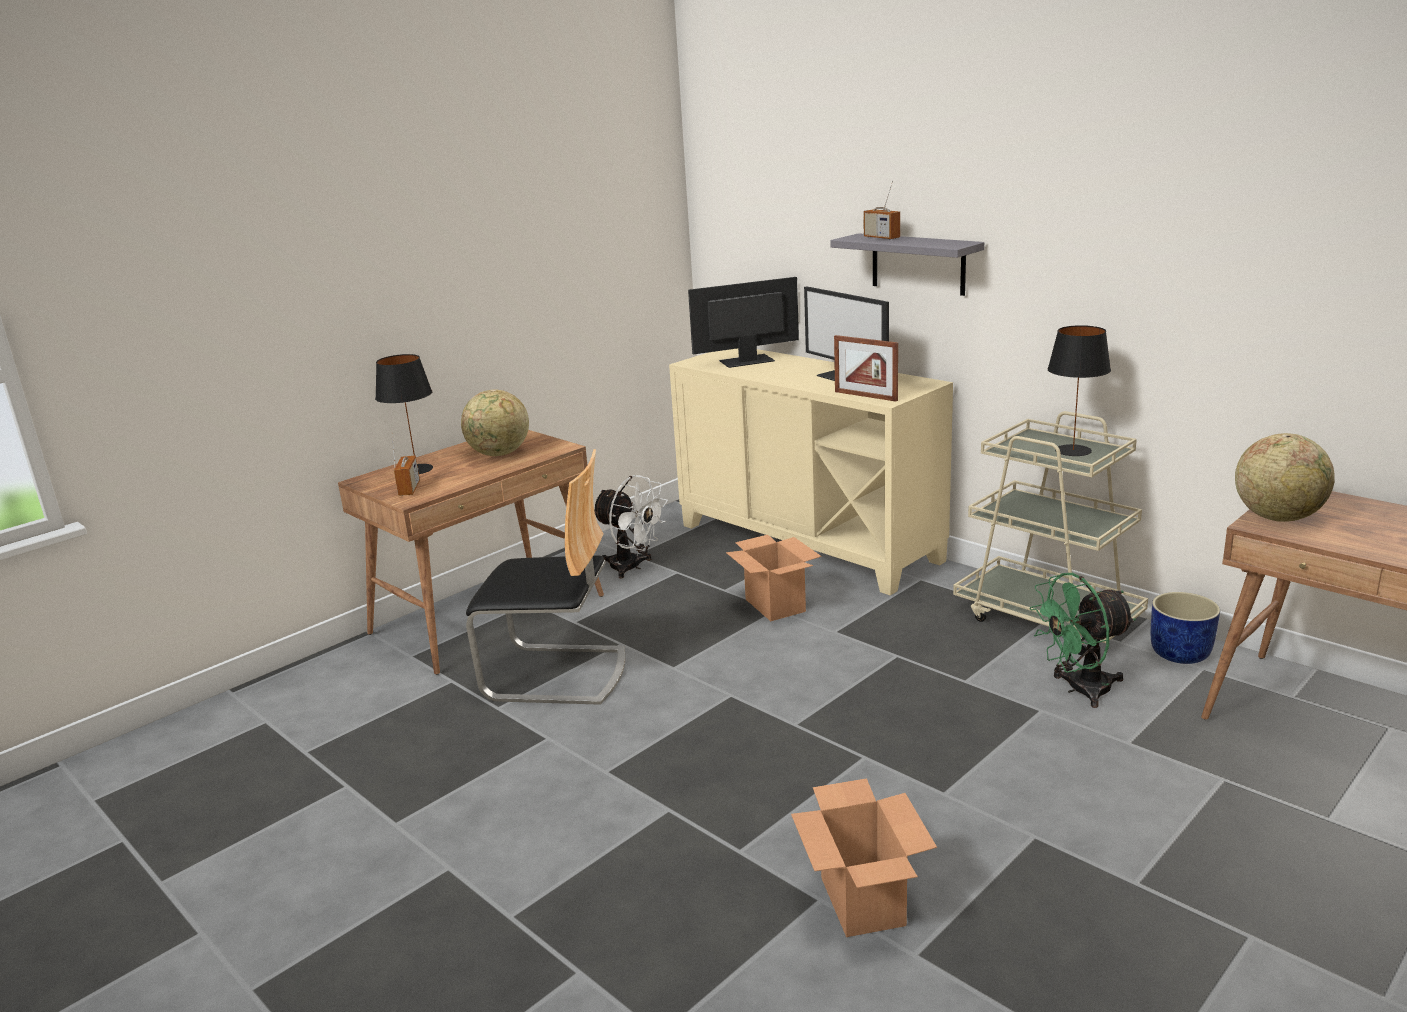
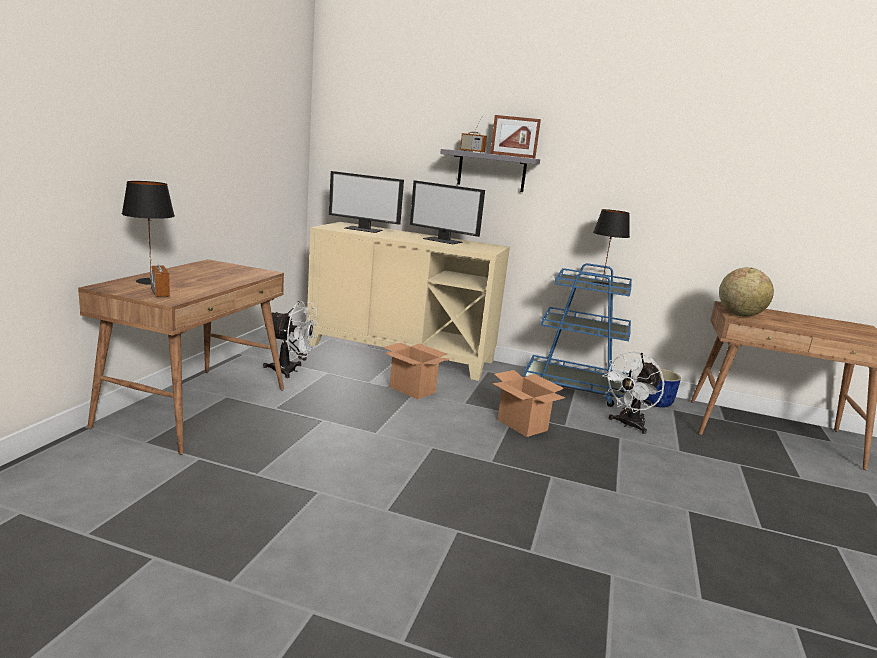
camera: 30 degrees left, 5 degrees down
(499, 454) = (217, 274): globe -> none
(556, 674) = (288, 445): chair -> none
(746, 361) = (364, 229): monitor -> monitor turned 120 degrees counterclockwise
(863, 902) = (639, 570): cardboard box -> cardboard box (522, 425)
(865, 396) = (470, 249): picture frame -> picture frame (512, 156)
(1047, 618) = (575, 389): beige cart -> blue cart
(1079, 690) = (628, 425): green fan -> white fan

